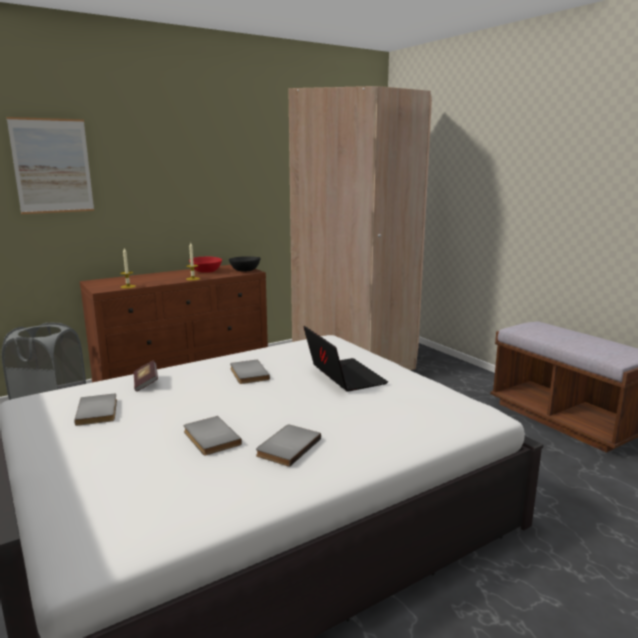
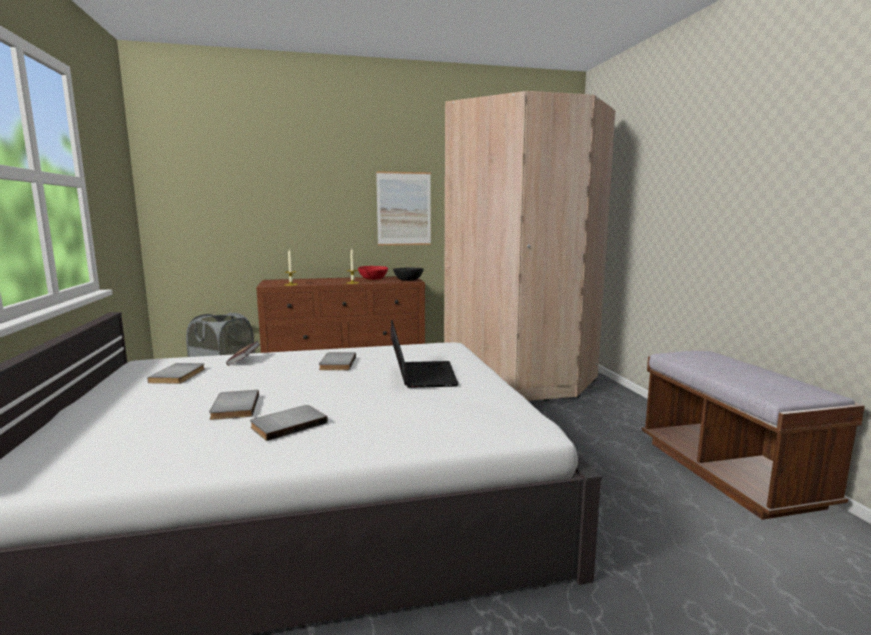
camera: 20 degrees right, 5 degrees down
(52, 166) = (247, 180): picture -> picture (404, 209)

